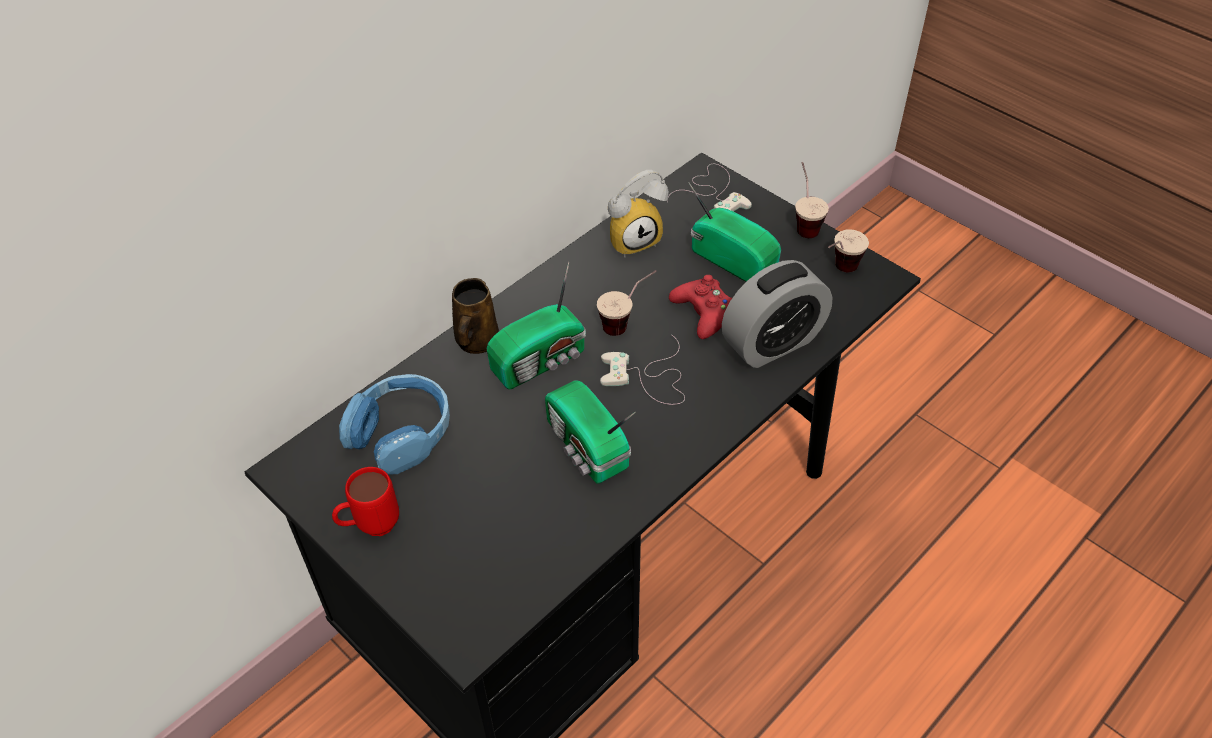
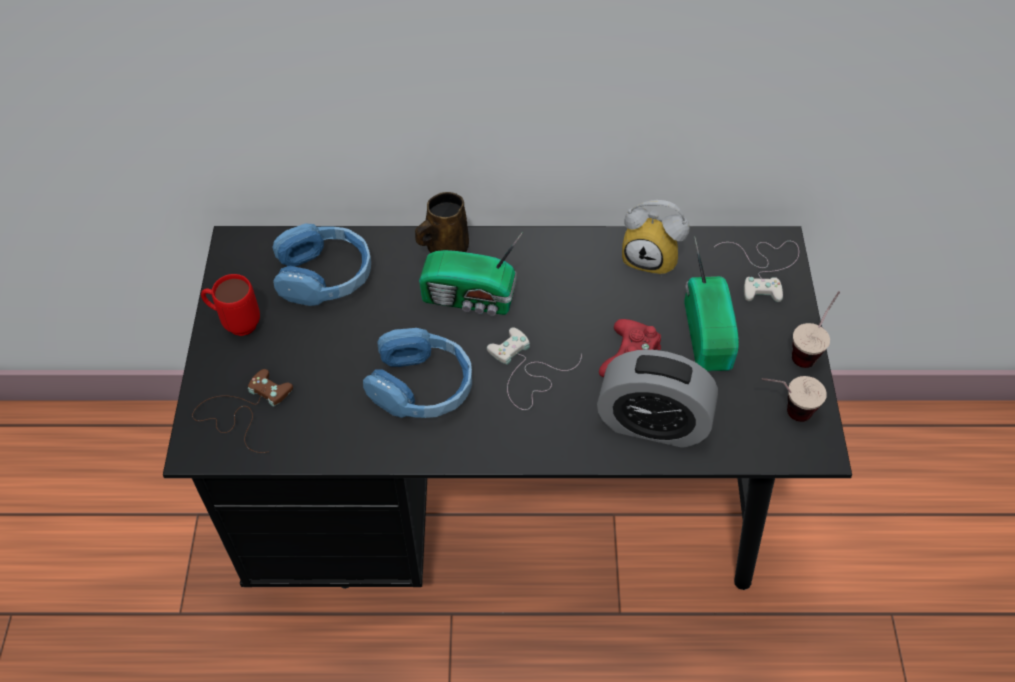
camera: 45 degrees right, 5 degrees up
(468, 583) = (243, 411): none -> brown game controller
(586, 448) = (422, 386): radio -> blue headphones
(627, 322) = (564, 319): cup -> none

